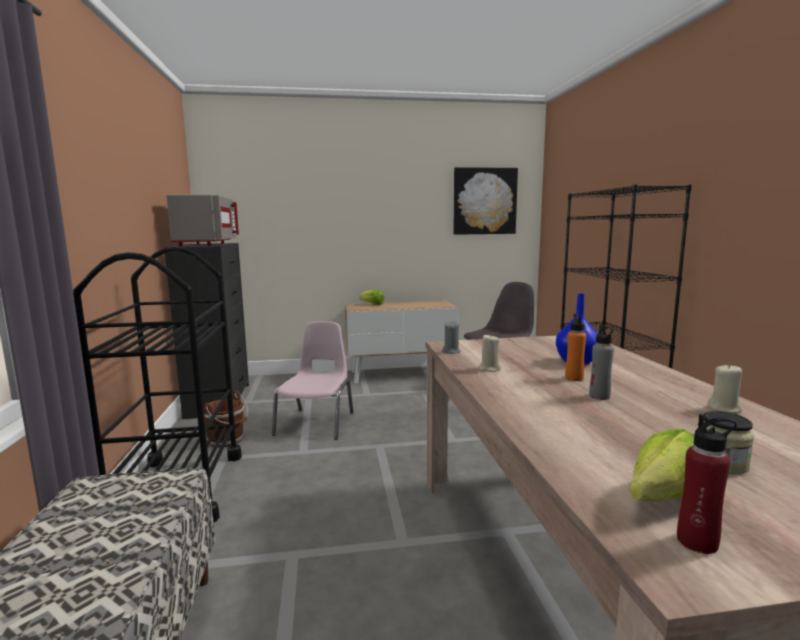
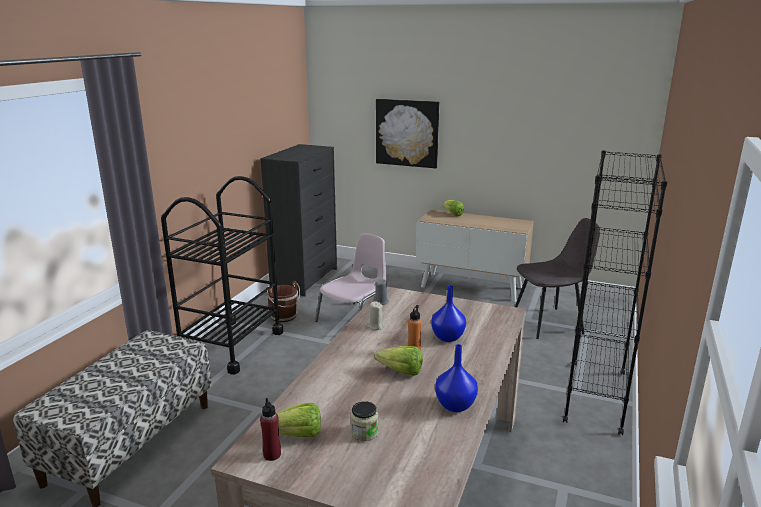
camera: 30 degrees right, 10 degrees up
(206, 244) = (298, 153): grey microwave -> none
(484, 201) = (588, 118): picture -> picture (407, 133)
(599, 396) = (397, 370): grey bottle -> lettuce
(724, 408) = (454, 405): beige candle -> blue vase

